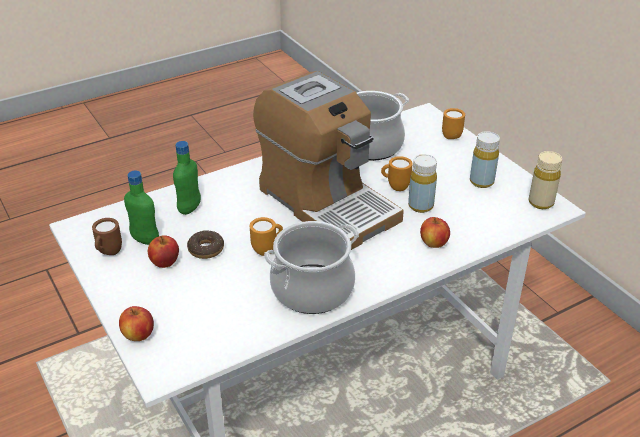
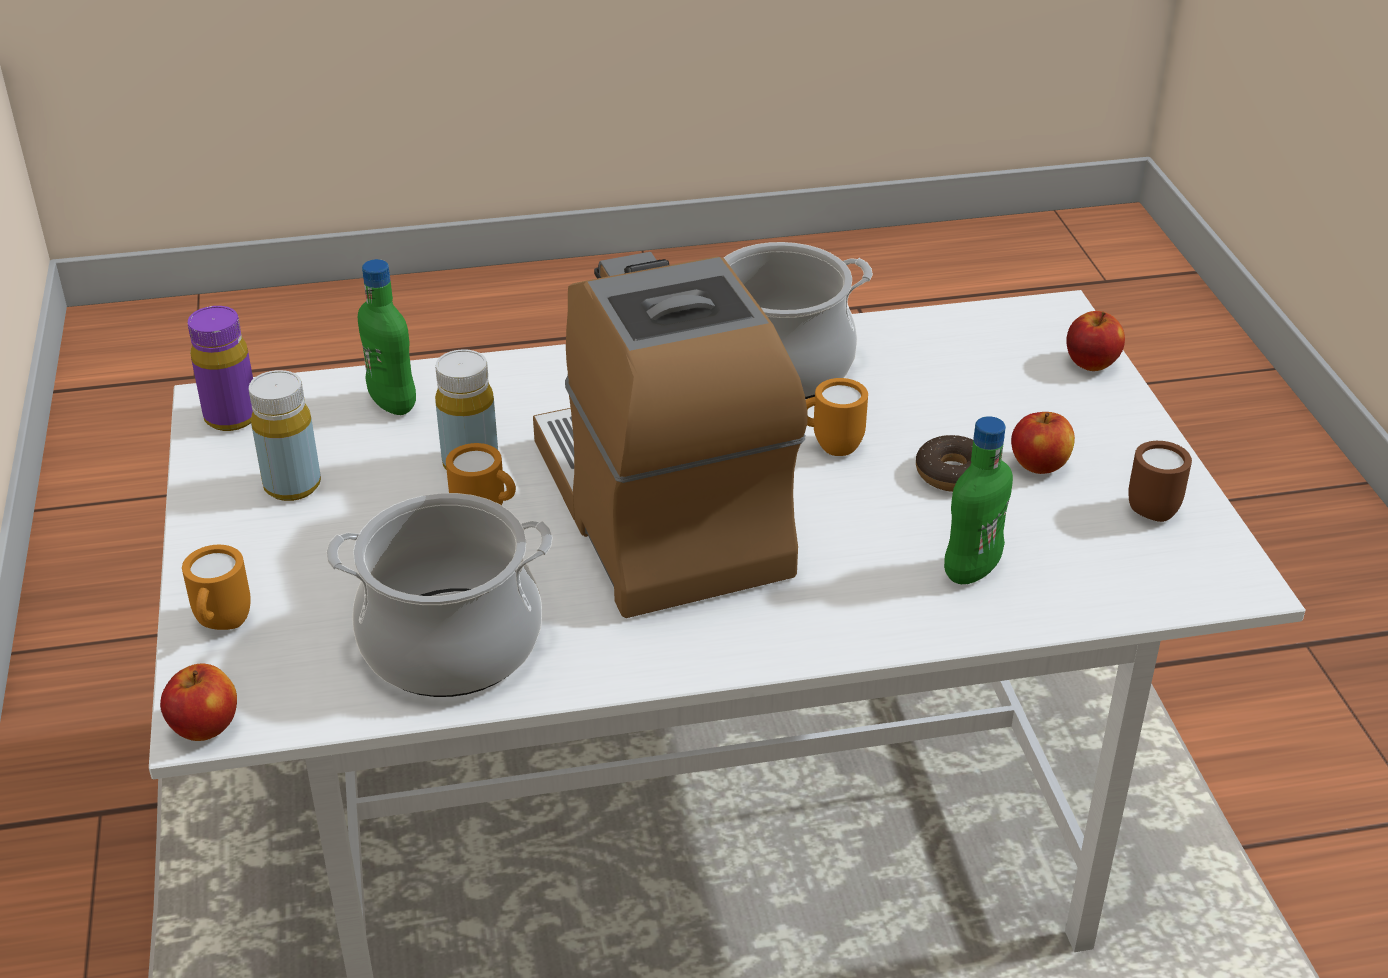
camera: 160 degrees left, 0 degrees up
(145, 240) = (1078, 519): green bottle -> green bottle (393, 404)
(434, 243) = (512, 391): apple -> apple (205, 727)
(541, 202) = (231, 417): beige bottle -> purple bottle

